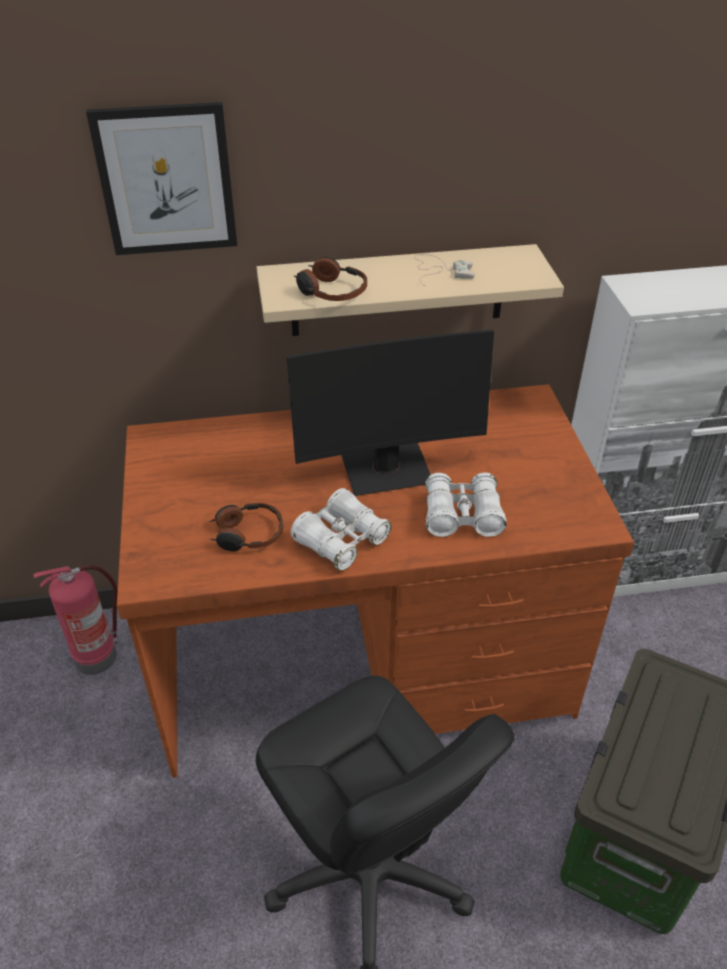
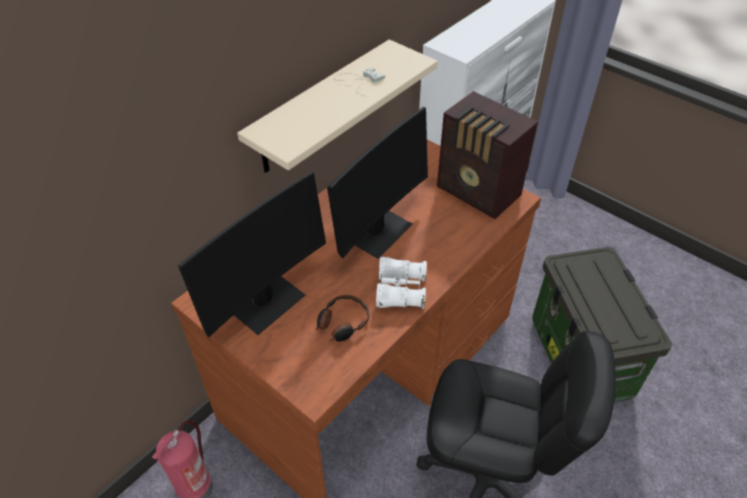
camera: 40 degrees left, 5 degrees up
(166, 180) = (169, 94): picture -> none
(202, 472) = (265, 302): none -> monitor
(331, 291) = (311, 127): headphones -> none
(462, 515) = (447, 234): white binoculars -> none
(555, 494) = (479, 193): none -> radio

